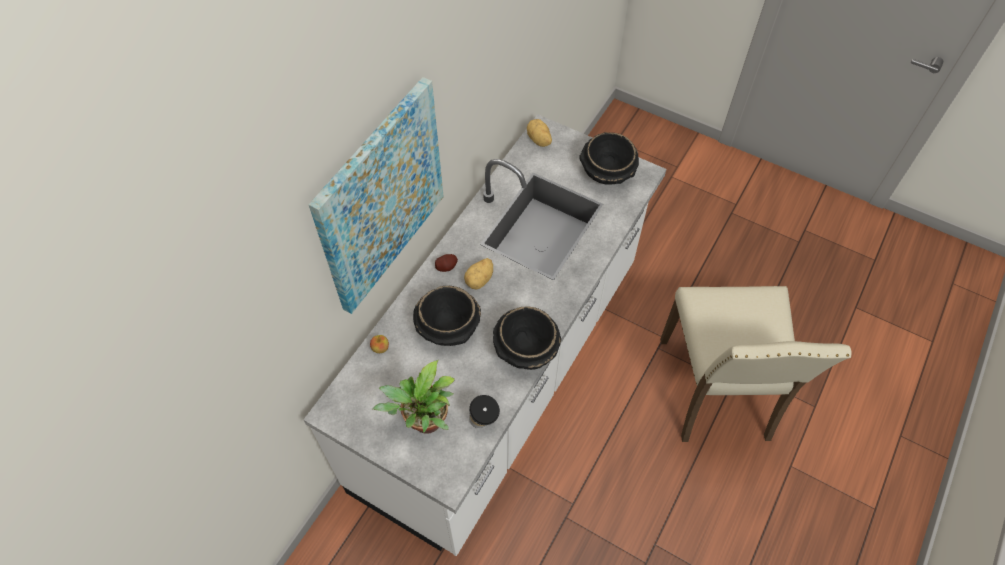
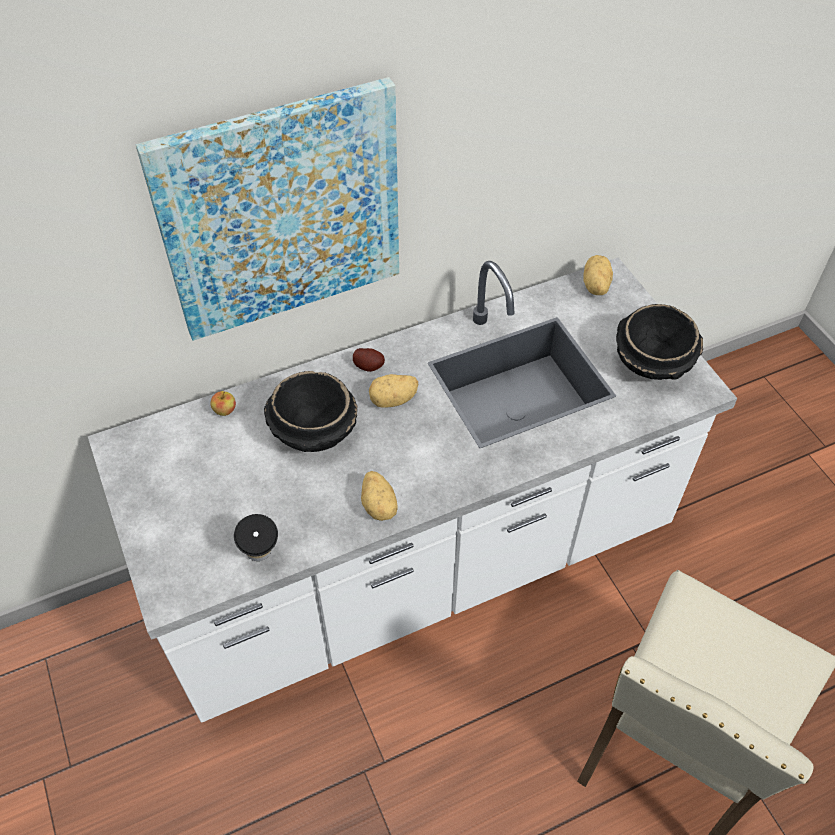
camera: 35 degrees right, 5 degrees down
(424, 423) = (199, 517): potted plant -> none
(525, 348) = (380, 505): black bowl -> potato

